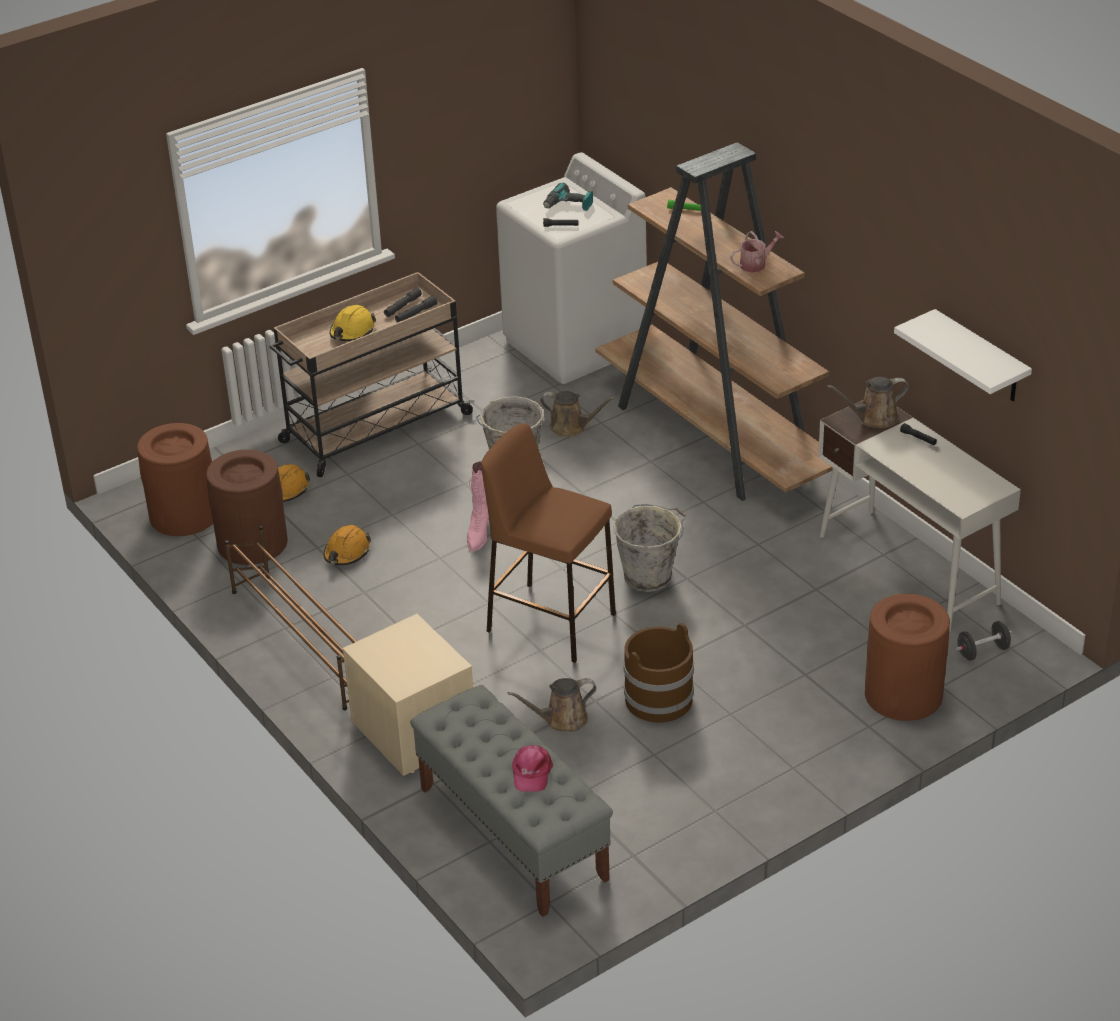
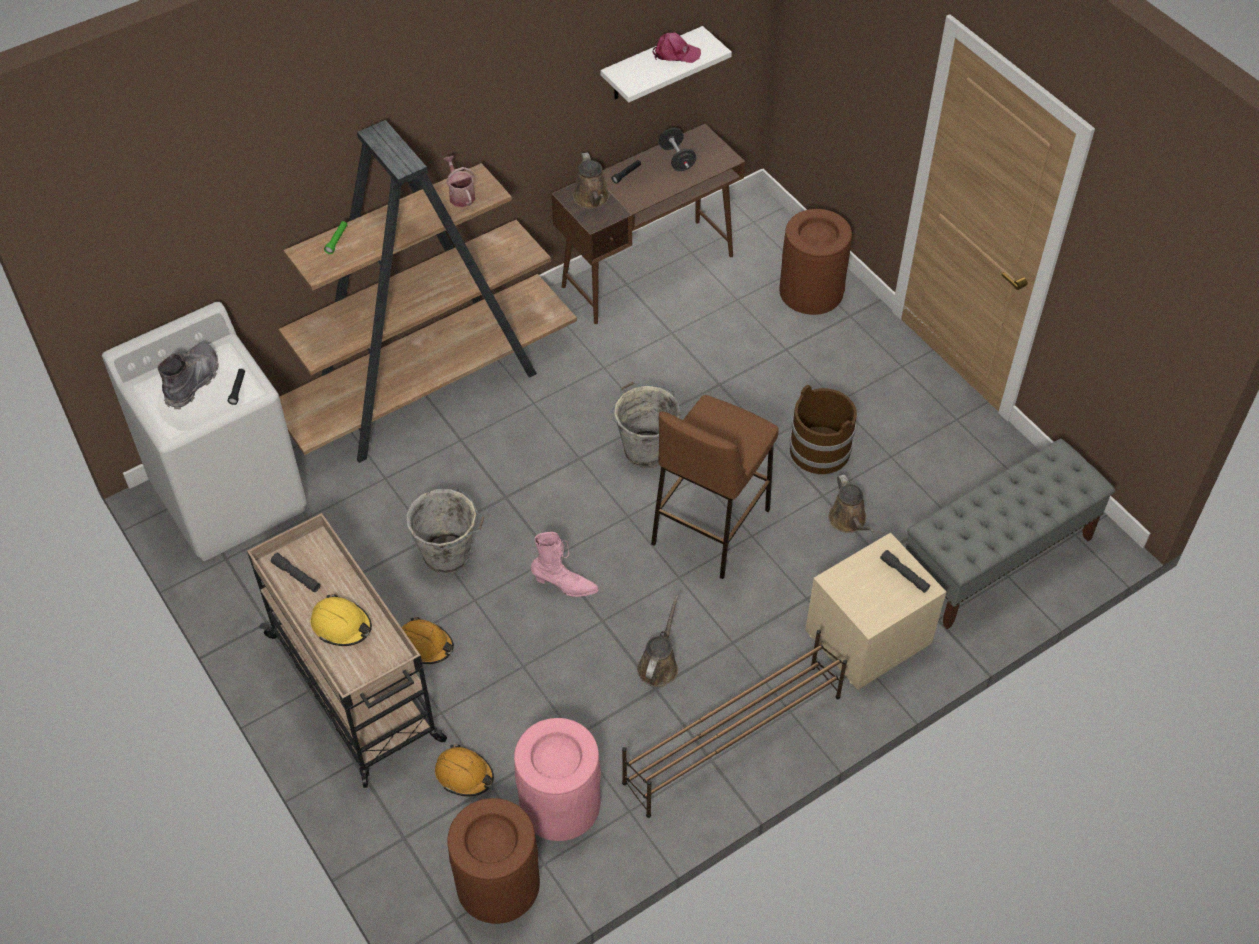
camera: 90 degrees left, 15 degrees up
(252, 542) = (559, 804): brown trash can -> pink trash can
(347, 553) = (586, 707): orange hard hat -> orange hard hat (425, 645)
(416, 313) = (315, 562): grey flashlight -> grey flashlight (904, 574)
(531, 772) = (1031, 487): pink cap -> pink cap (675, 53)
(568, 206) = (193, 381): power drill -> grey boot
(571, 427) = (389, 503): brown watering can -> brown watering can (659, 665)
(909, 569) = (648, 270): white desk -> brown desk
(982, 651) = (758, 238): black dumbbell -> black dumbbell (677, 159)

